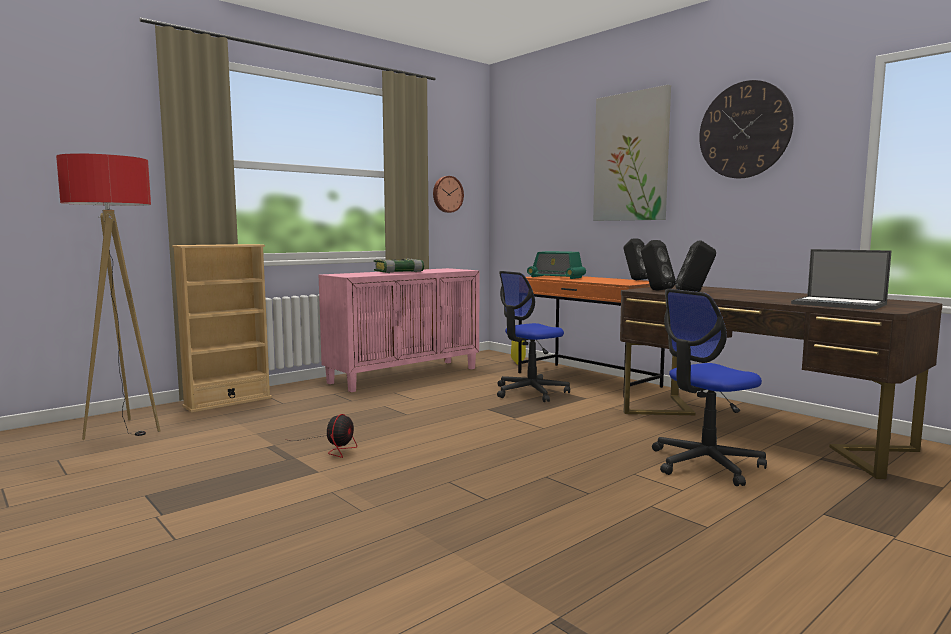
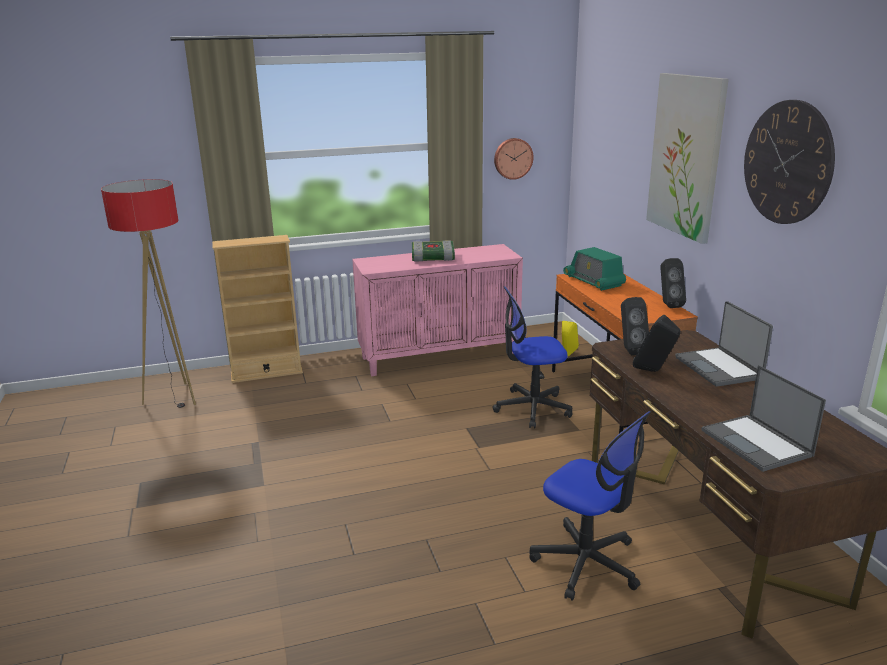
camera: 25 degrees right, 15 degrees up
(335, 447) = (298, 456): fan -> none
(705, 464) = (586, 563): office chair -> office chair turned 135 degrees counterclockwise
(735, 291) = (719, 368): none -> laptop

